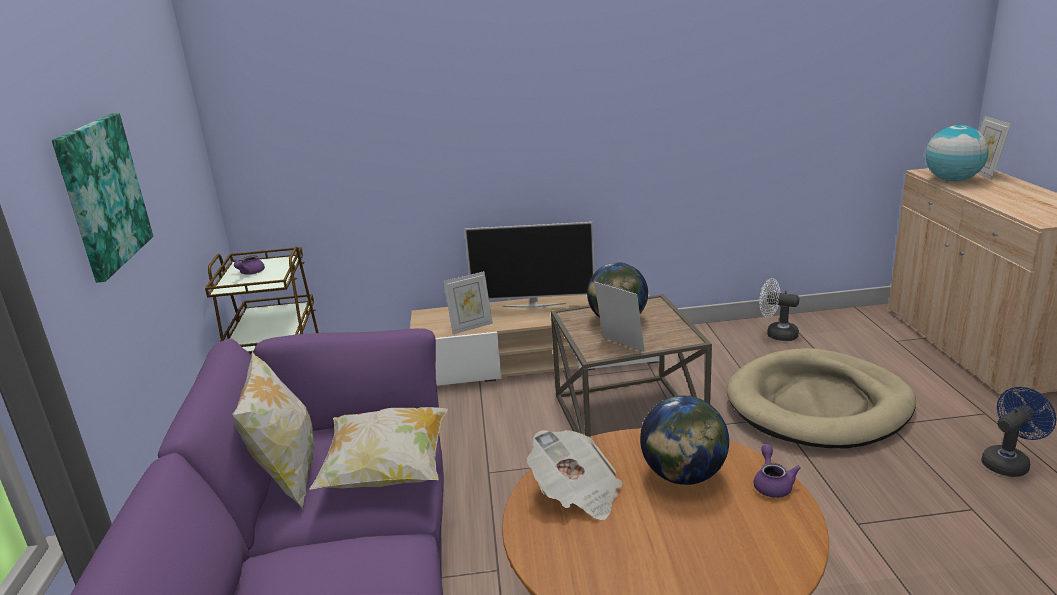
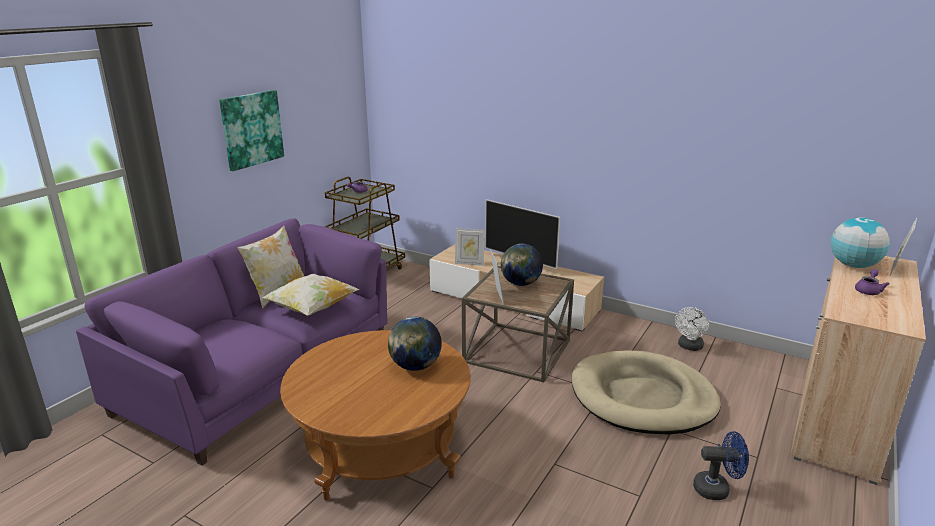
camera: 35 degrees right, 0 degrees up
(577, 494) = (360, 350): newspaper -> none
(772, 484) = (448, 390): purple teapot -> purple teapot (868, 290)
(776, 334) = (689, 347): white fan -> white fan turned 120 degrees counterclockwise

